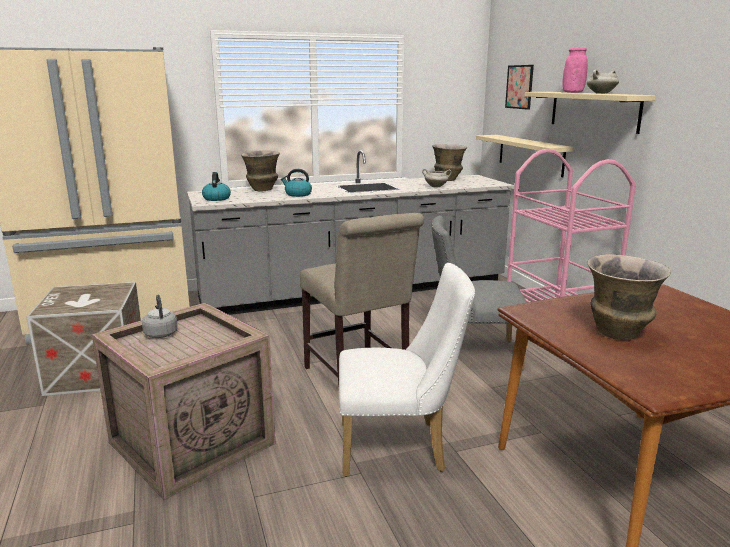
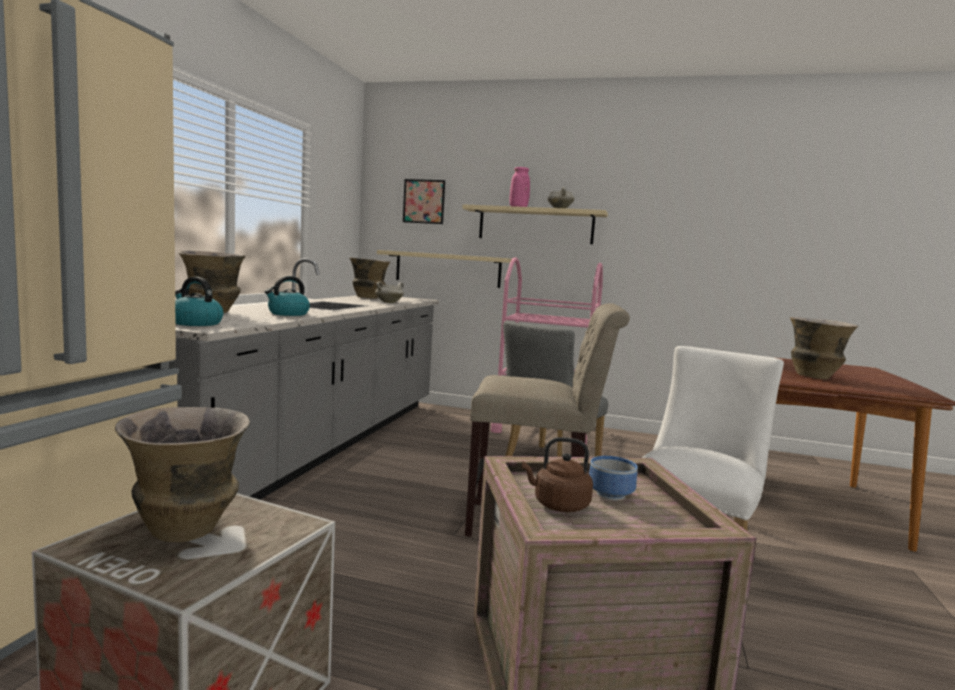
camera: 55 degrees left, 10 degrees down
(87, 295) = (187, 530): none -> vase
(161, 333) = (558, 505): grey kettle -> brown kettle
(194, 341) = (613, 495): none -> bowl

